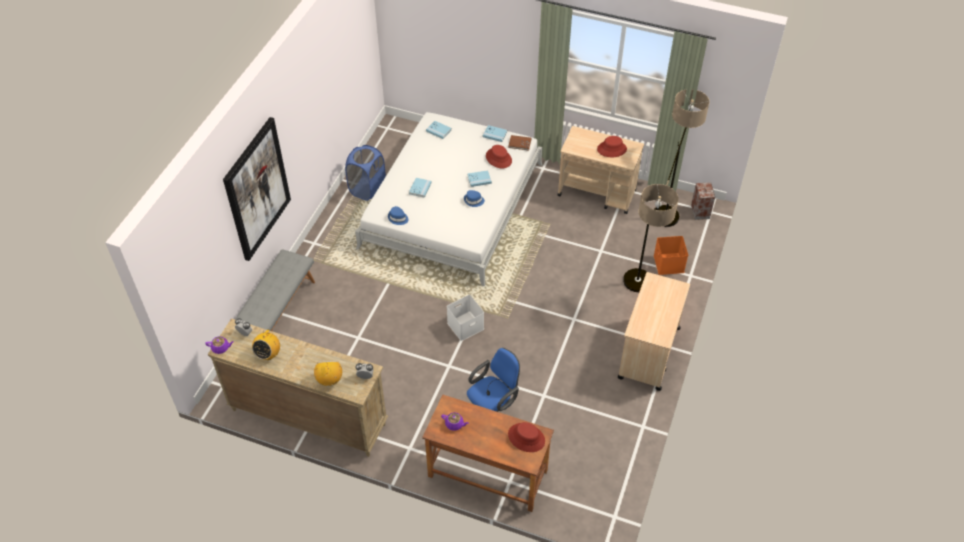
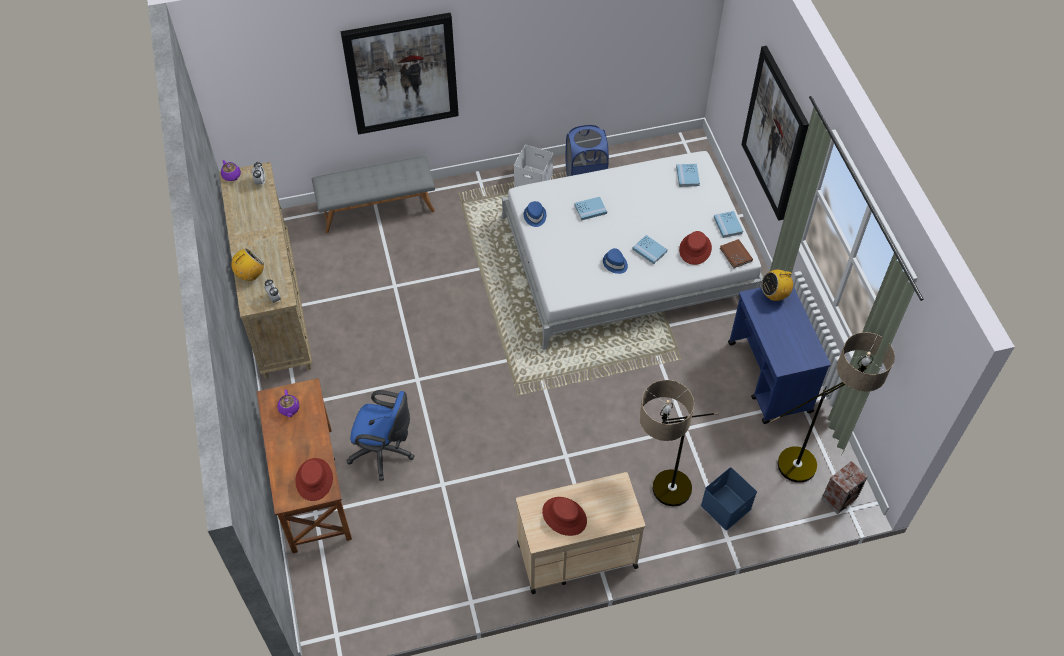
camera: 55 degrees right, 5 degrees up
(268, 354) = (248, 213): radio -> radio (774, 295)
(465, 325) = (479, 363): white storage box -> white storage box (534, 179)
(489, 55) = (775, 134): none -> picture
(597, 193) = (769, 378): beige cart -> blue cart
(611, 149) = (789, 338): red hat -> red hat (564, 516)
(669, 264) = (726, 508): orange storage box -> blue storage box

